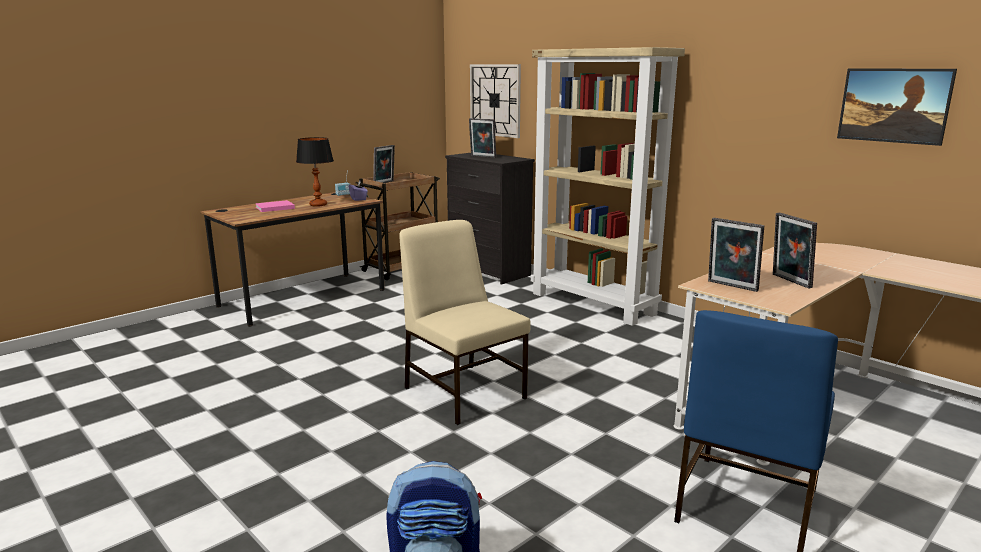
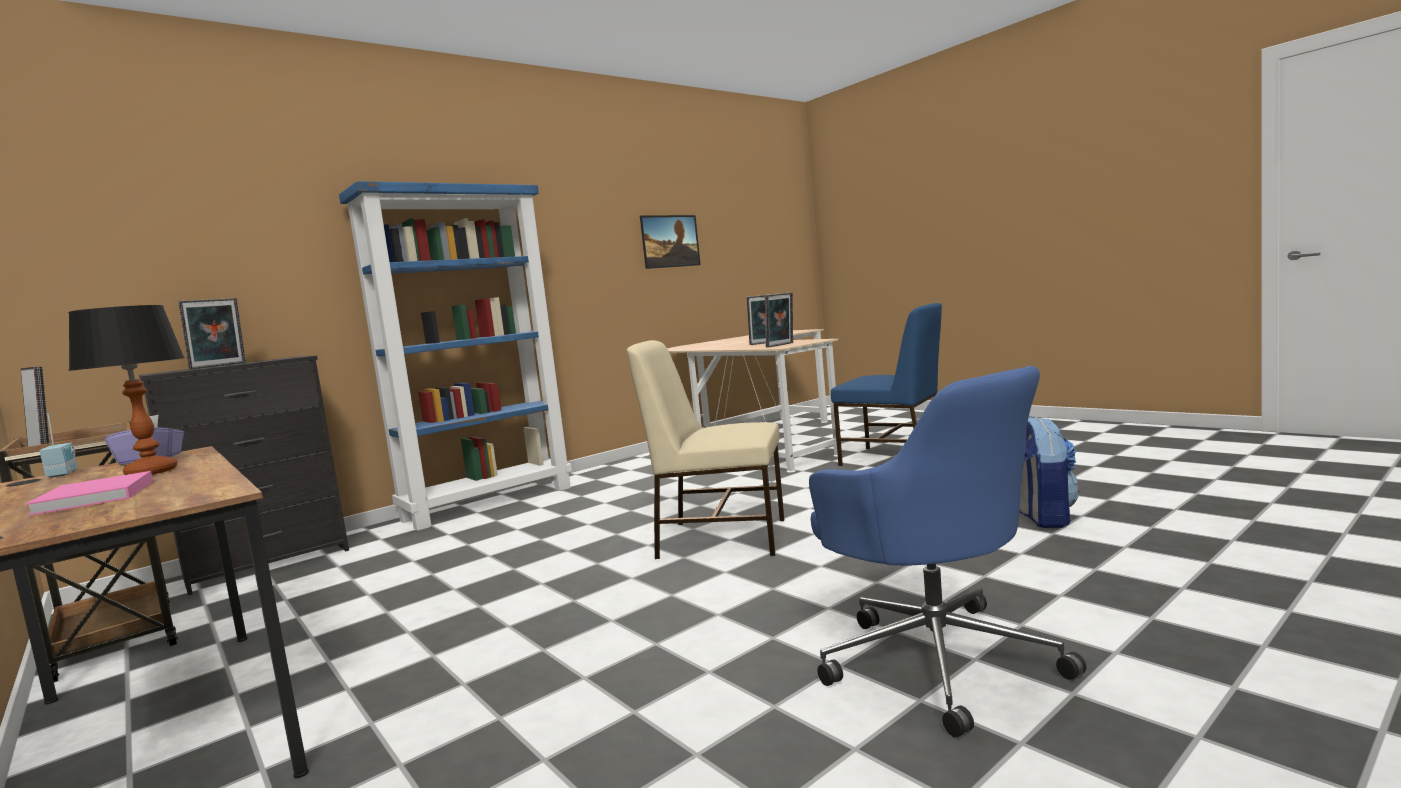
camera: 85 degrees left, 10 degrees down
(207, 459) = (936, 658): none -> blue office chair
(464, 391) = (720, 538): beige chair -> beige chair turned 45 degrees clockwise
(495, 100) = (170, 277): wall clock -> none
(594, 304) = (489, 503): beige bookcase -> blue bookcase

